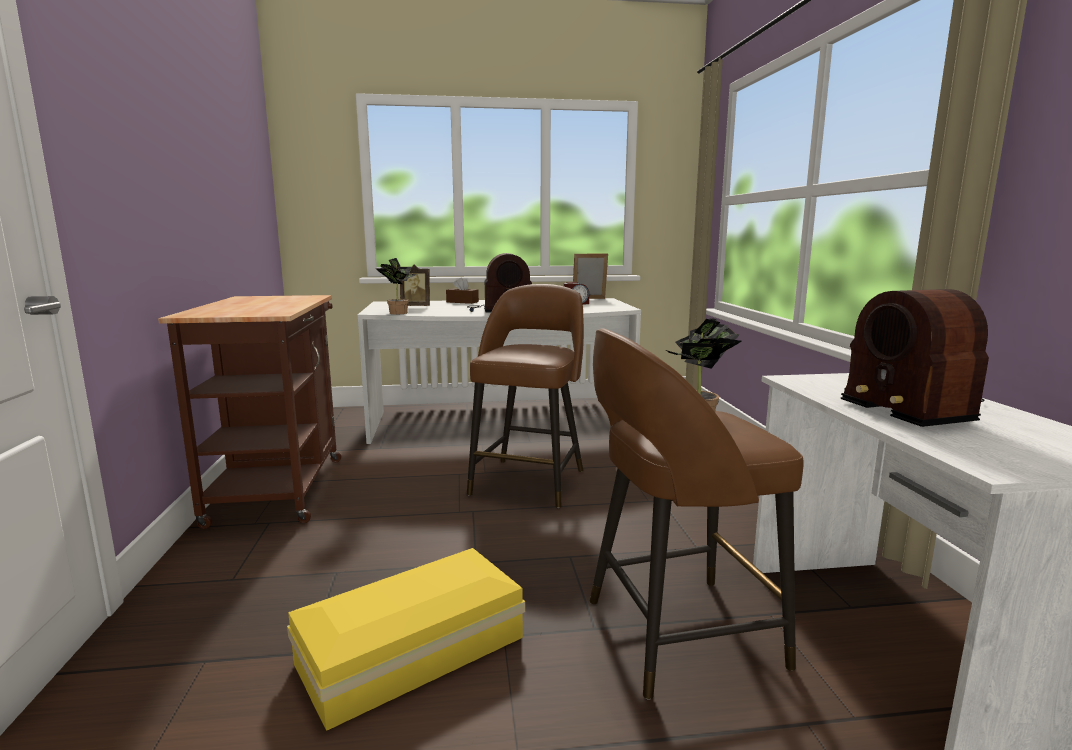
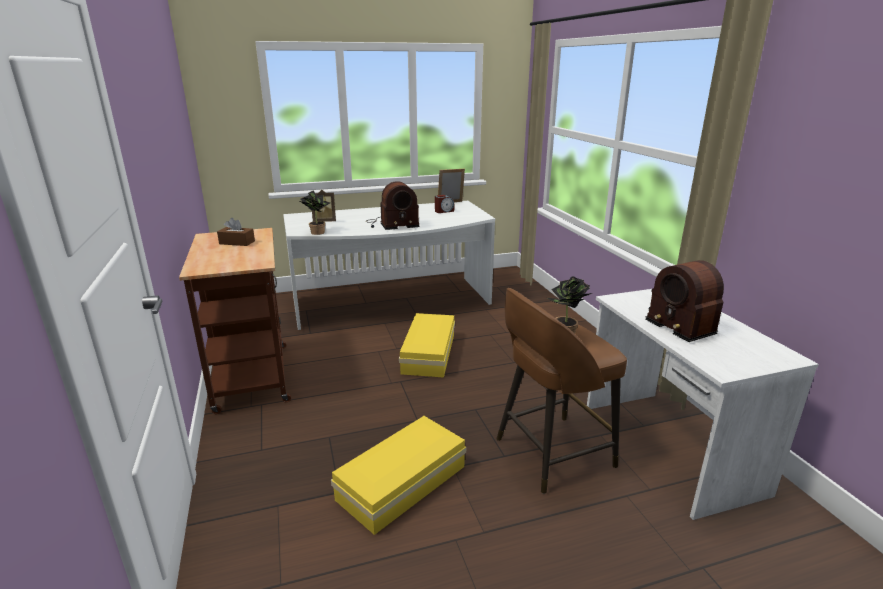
camera: 10 degrees left, 10 degrees up
(462, 302) = (356, 212): brown tissue box -> brown tissue box (237, 242)
(529, 480) = (430, 353): brown stool -> yellow storage box

